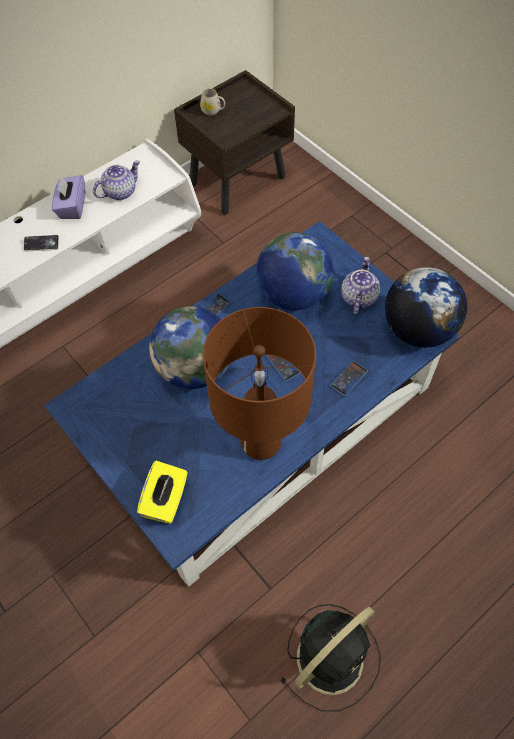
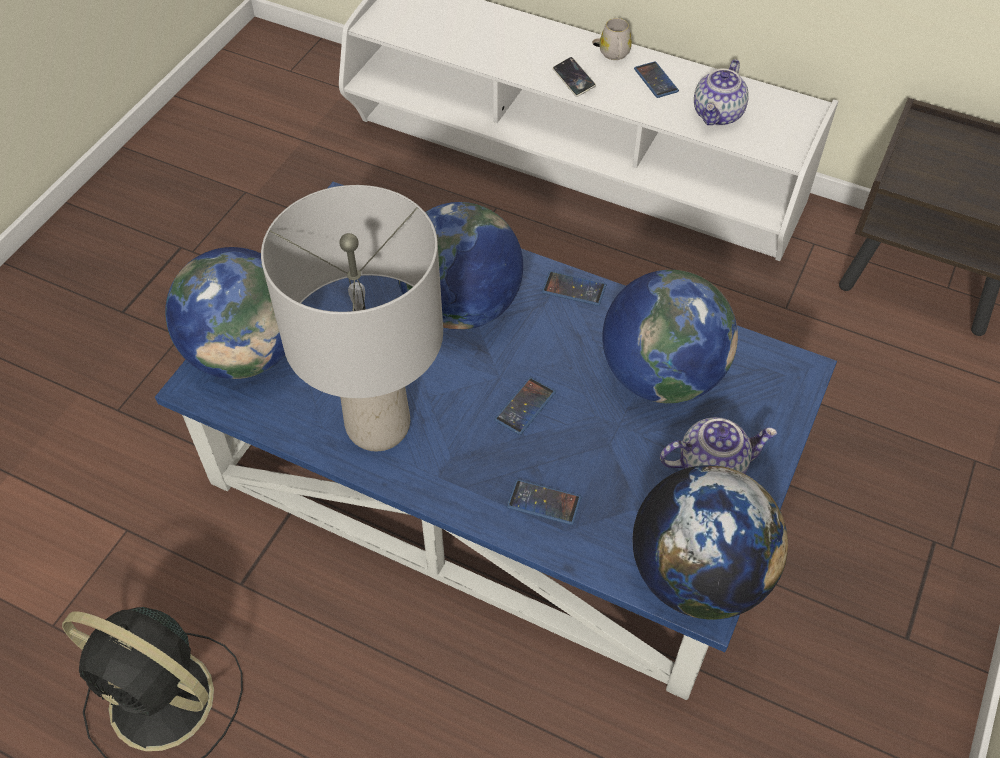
camera: 65 degrees right, 5 degrees down
(72, 207) = (655, 80): purple tissue box -> phone
(120, 191) = (718, 114): teapot -> teapot turned 90 degrees clockwise
(166, 500) = (246, 353): yellow tissue box -> globe
(213, 111) = (949, 143): white mug -> white mug (615, 55)
(261, 441) = (379, 426): brown table lamp -> grey table lamp

